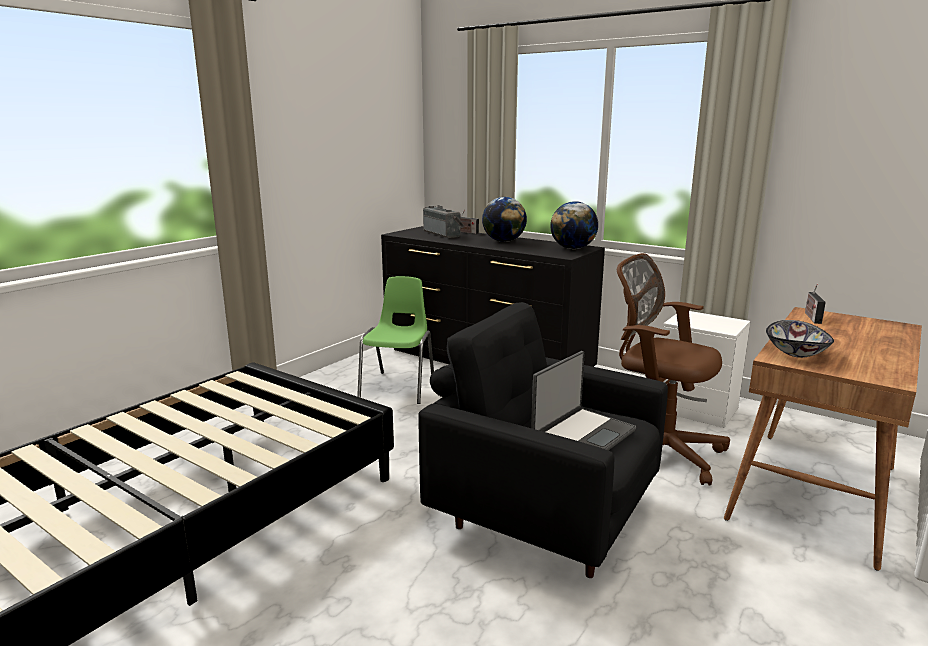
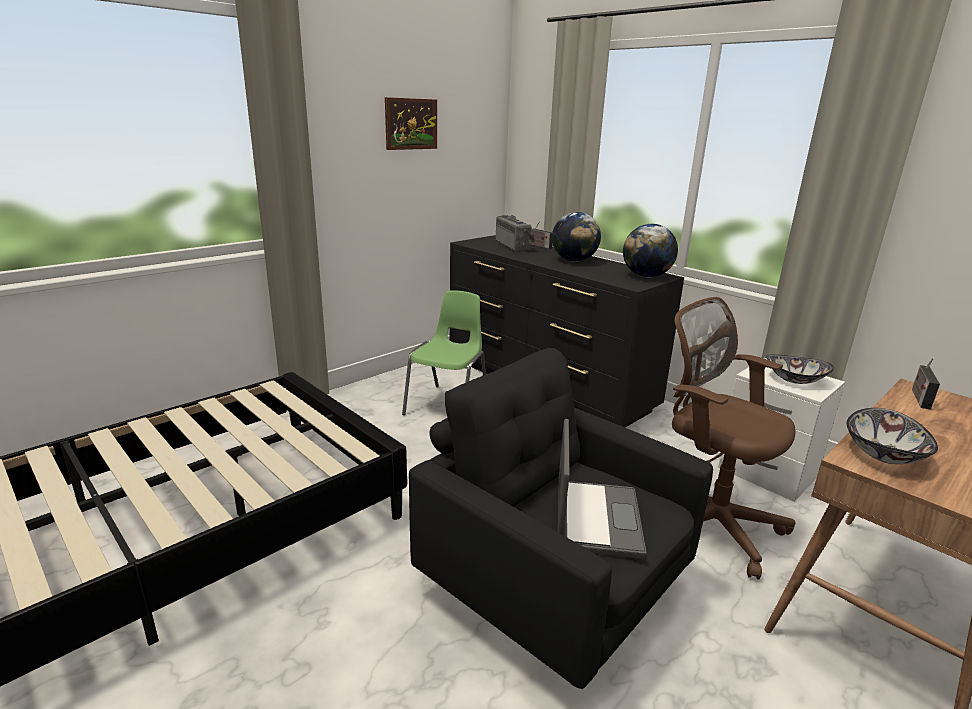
camera: 10 degrees right, 5 degrees up
(340, 124) = (411, 124): none -> picture
(582, 435) = (595, 519): laptop -> laptop turned 45 degrees counterclockwise
(711, 322) = (794, 379): none -> bowl

